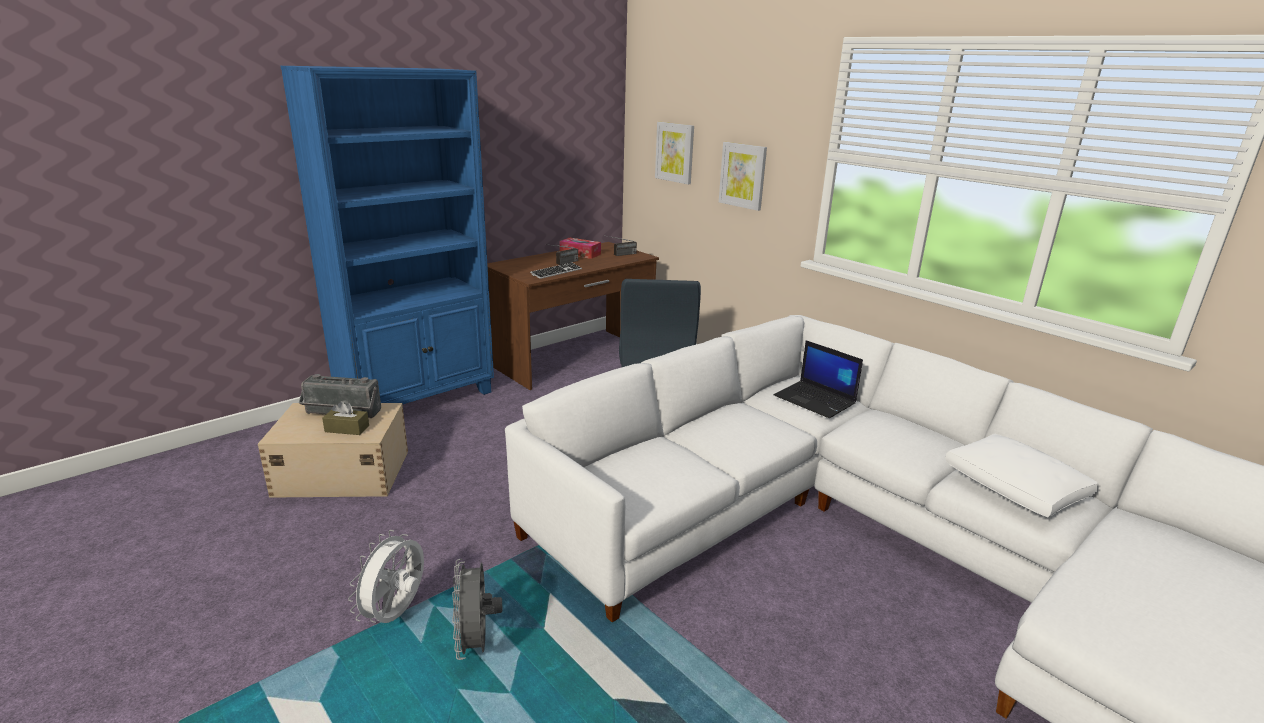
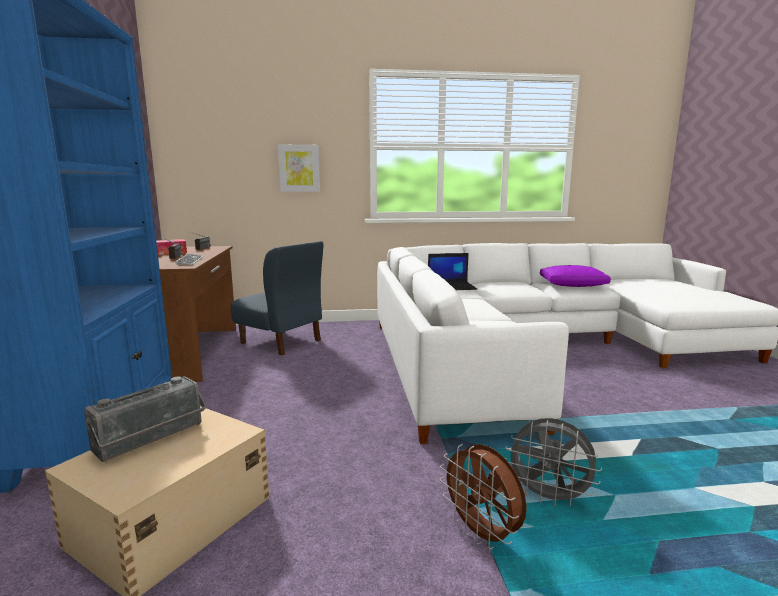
camera: 55 degrees left, 10 degrees down
(347, 429) = (197, 442): brown tissue box -> none
(396, 614) = (482, 534): white fan -> brown fan
(675, 152) = (223, 158): picture -> none
(1015, 488) = (573, 285): white pillow -> purple pillow

